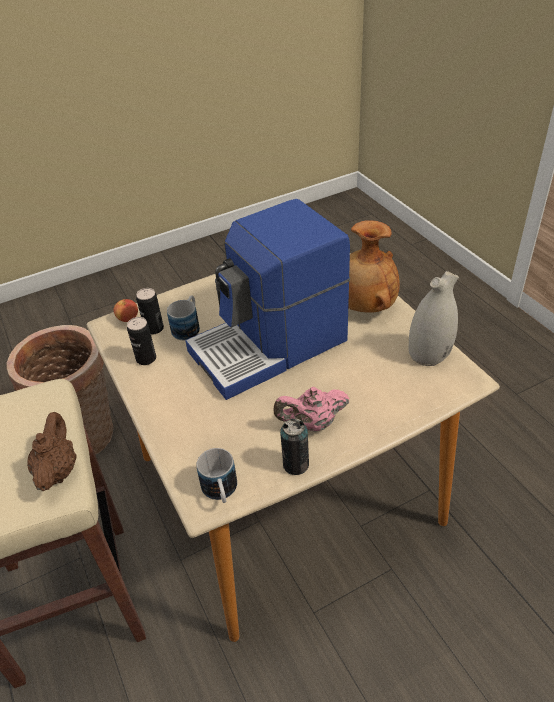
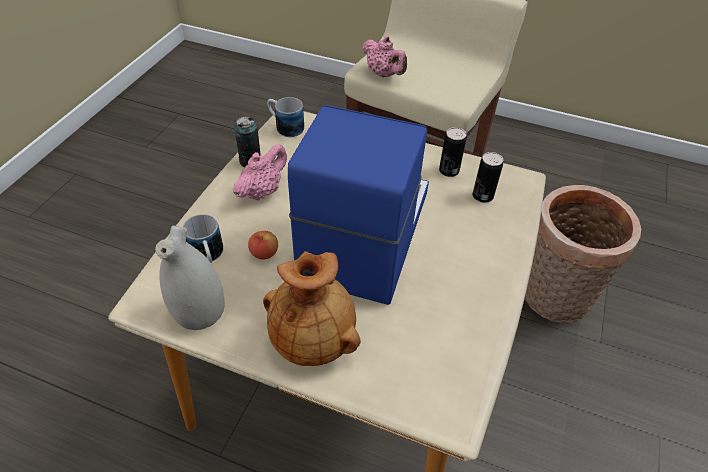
camera: 135 degrees right, 5 degrees up
(58, 470) = (383, 74): brown teapot -> pink teapot
(128, 318) = (518, 192): apple -> apple (264, 253)
(188, 327) = (457, 213): mug -> mug (208, 256)

